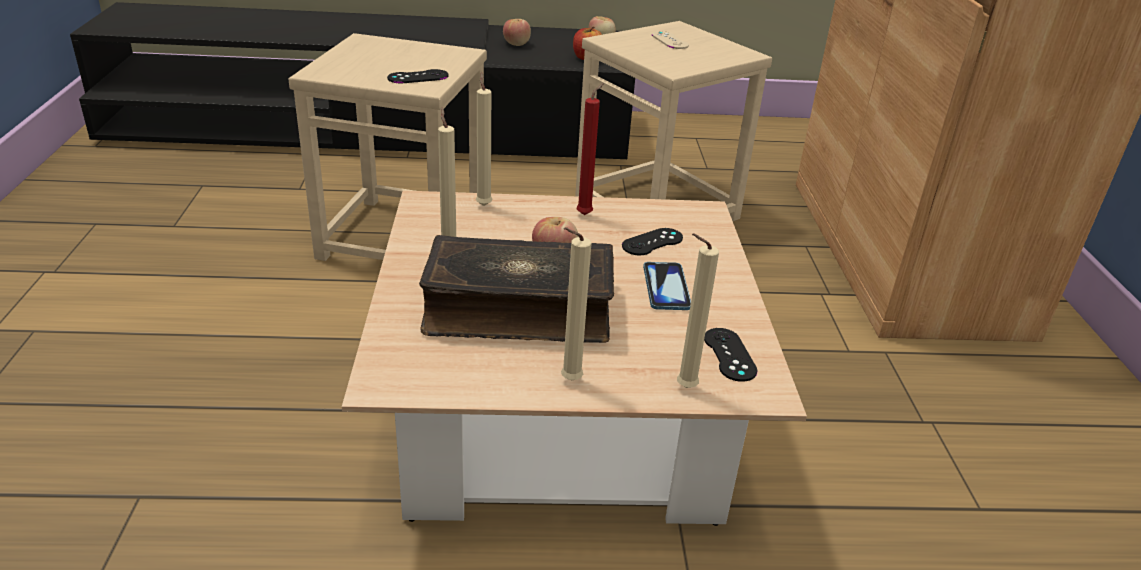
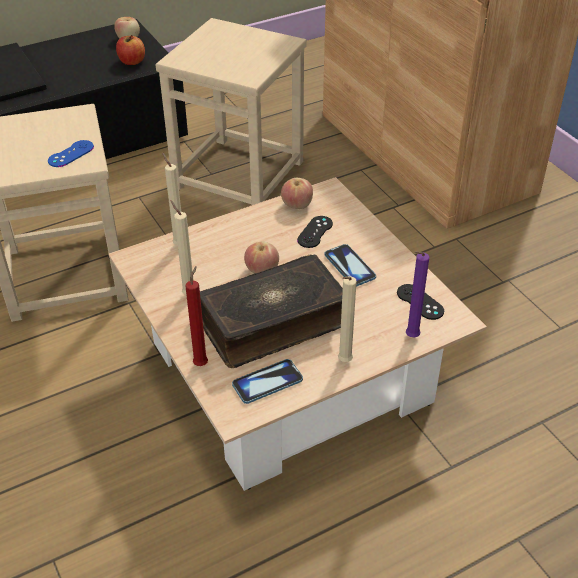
camera: 25 degrees left, 10 degrees up
(418, 77) = (71, 154): black game controller -> blue game controller
(452, 366) = (267, 382): none -> phone
(516, 44) = (61, 64): apple -> apple (297, 205)
(586, 214) = (255, 224): red candle -> red candle (202, 363)
(669, 40) = (222, 45): beige game controller -> none
(682, 388) = (410, 337): beige candle -> purple candle

